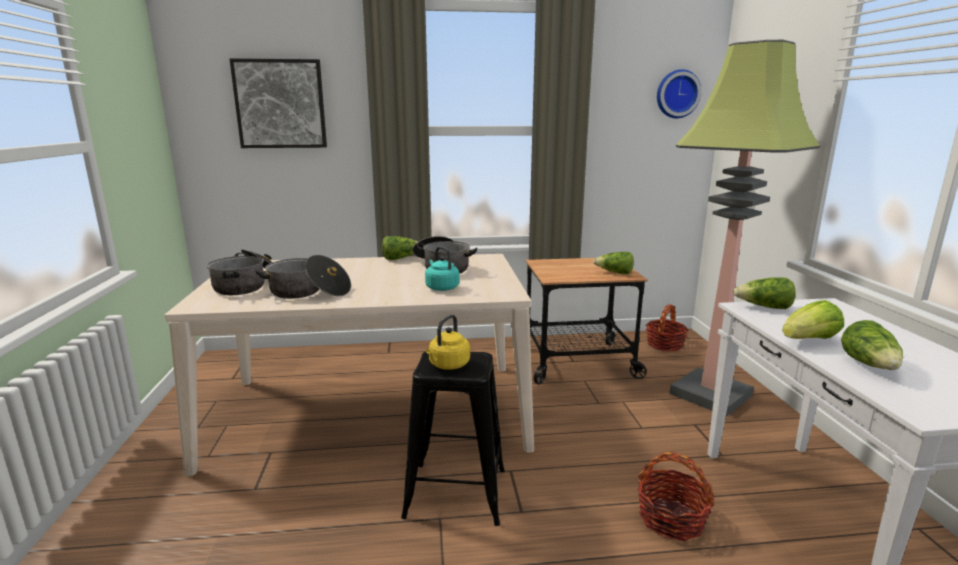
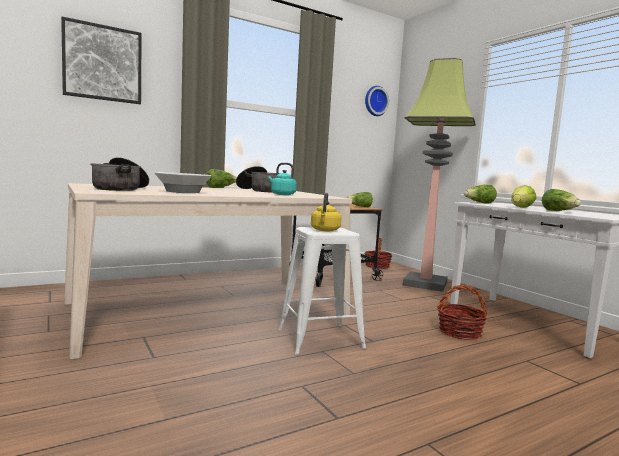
camera: 25 degrees left, 10 degrees down
(308, 292) = (183, 192): cooking pot -> bowl
(456, 493) = (320, 339): black stool -> white stool

